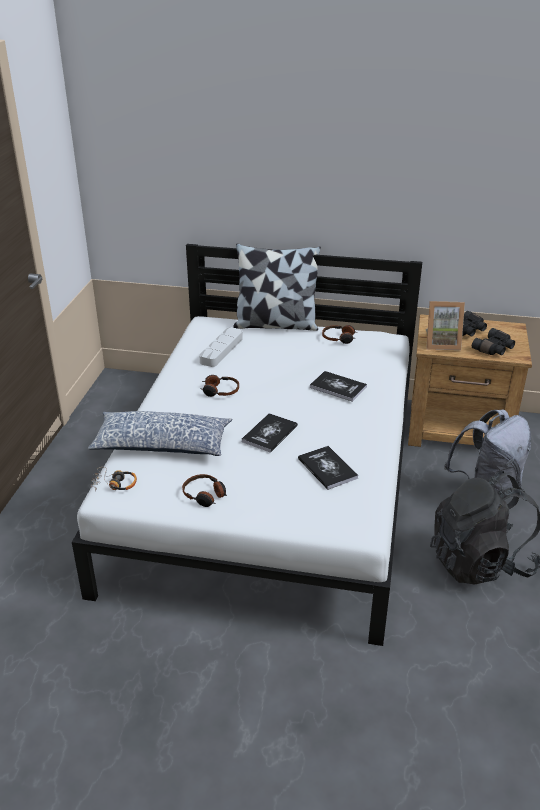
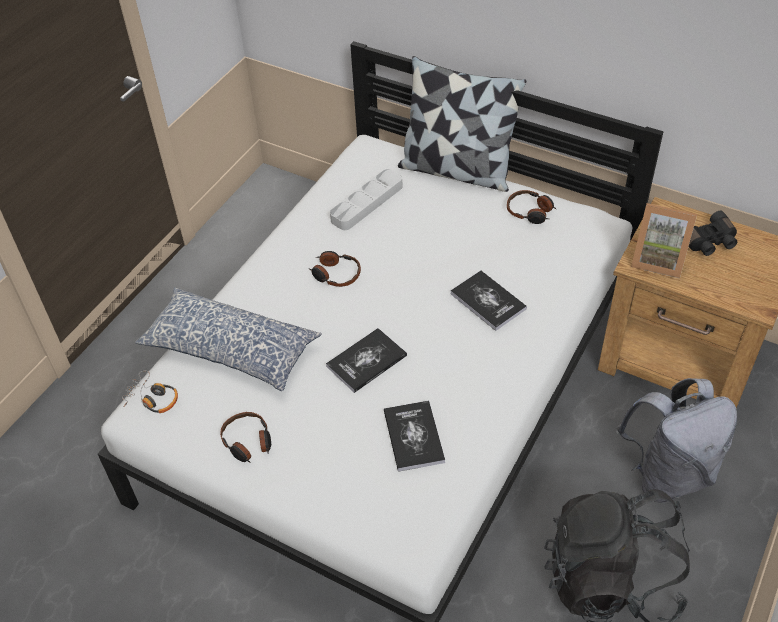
camera: 20 degrees right, 15 degrees up
(494, 349) = (731, 285): black binoculars -> none

